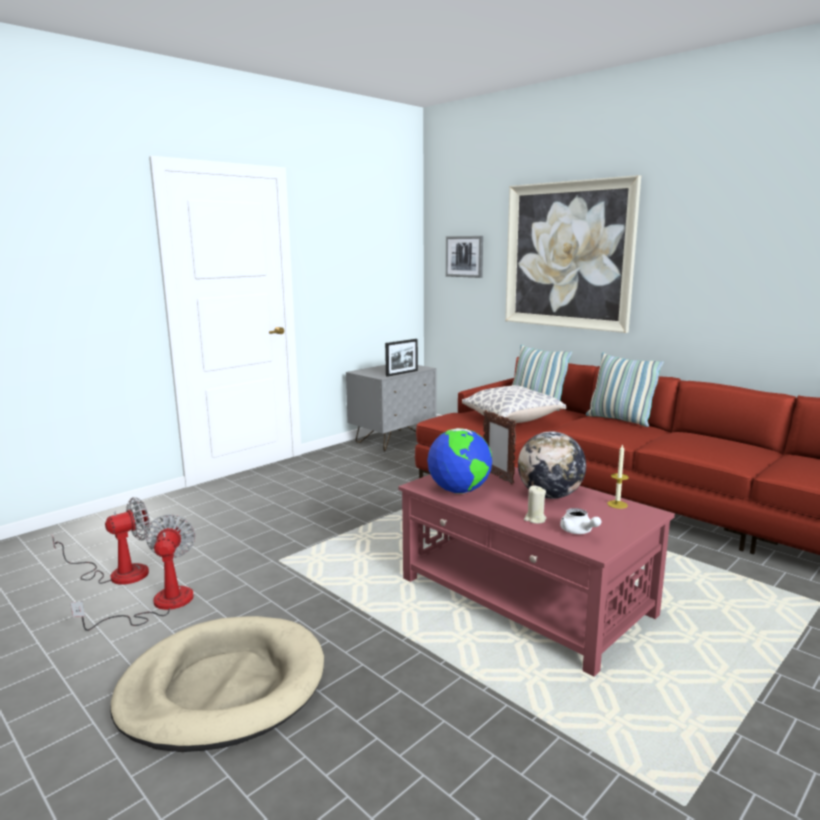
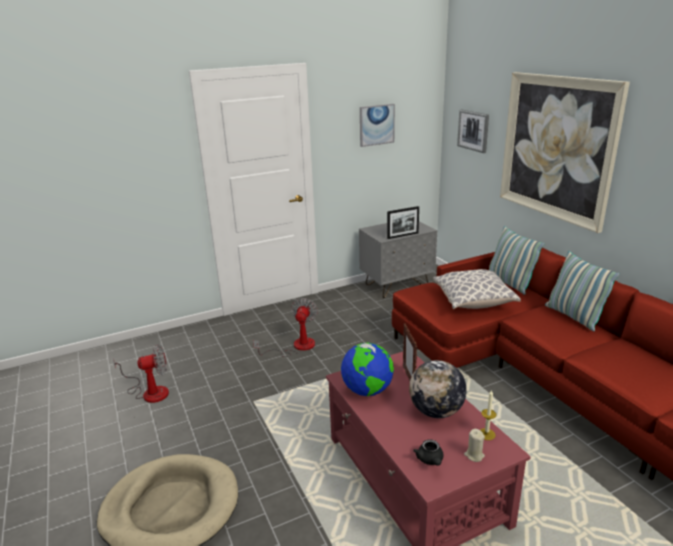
camera: 20 degrees right, 10 degrees up
(159, 605) = (162, 426): fan -> fan (296, 347)
(360, 250) = (376, 125): none -> picture
(535, 519) = (405, 437): beige candle -> beige candle (474, 455)
(578, 532) = (430, 460): white teapot -> black teapot

